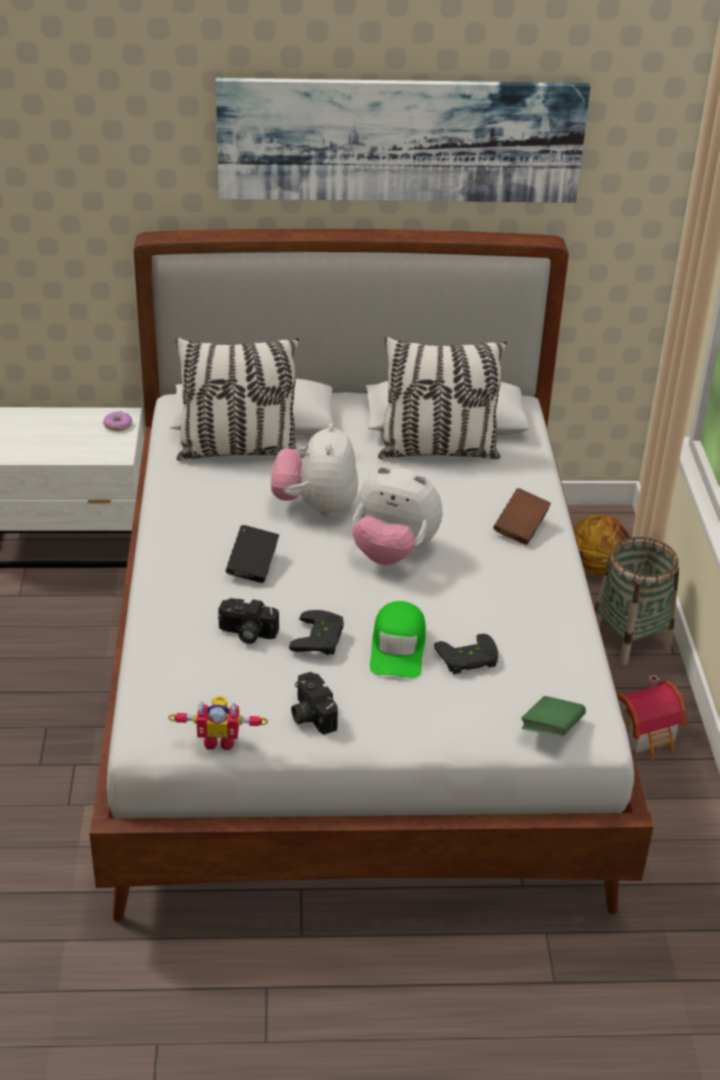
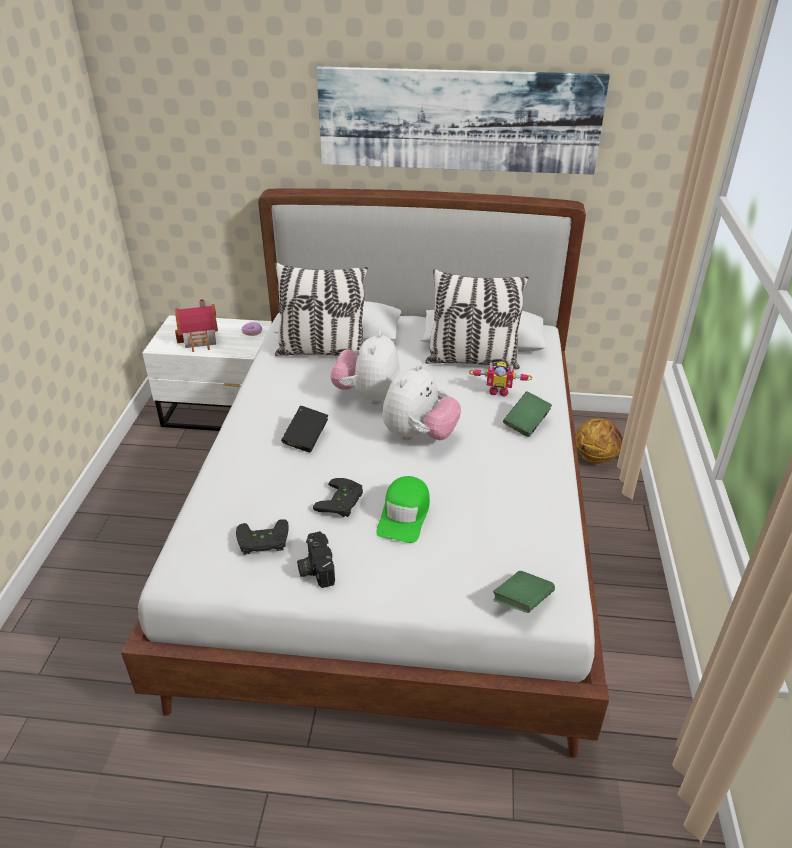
camera: 10 degrees right, 0 degrees up
(219, 740) = (233, 584): toy robot -> toy robot (498, 391)
(246, 633) = (283, 493): camera -> none
(393, 552) = (419, 436): plush toy -> plush toy turned 90 degrees counterclockwise
(468, 660) = (461, 531): black game controller -> black game controller (263, 542)
(521, 528) = (526, 423): brown book -> green book
(630, 639) = (615, 516): basket -> none
(646, 734) = (620, 595): toy house -> toy house (201, 340)

